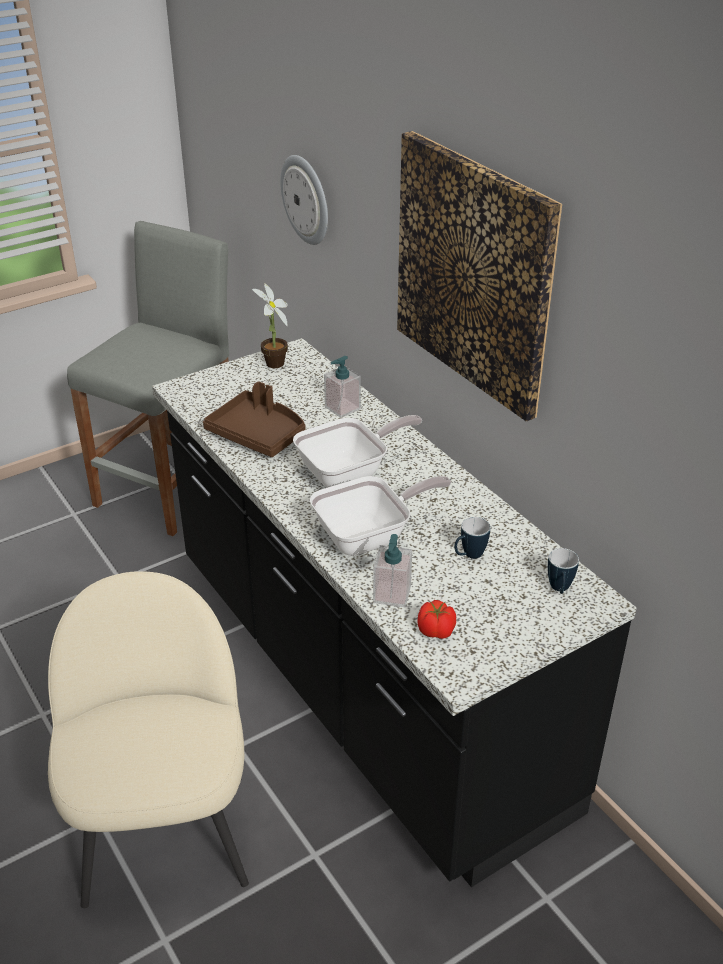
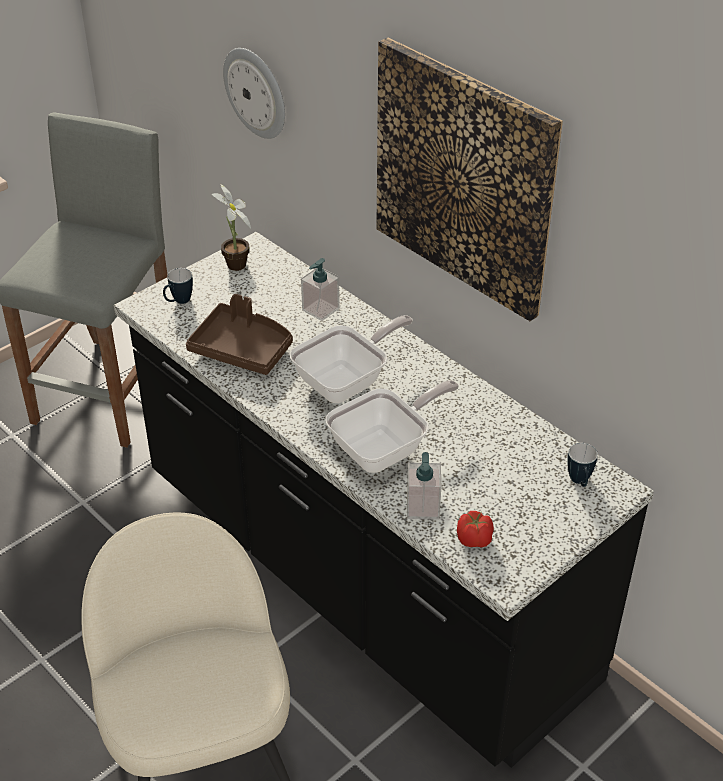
camera: 10 degrees left, 5 degrees up
(469, 556) = (486, 457): mug -> mug (178, 302)

